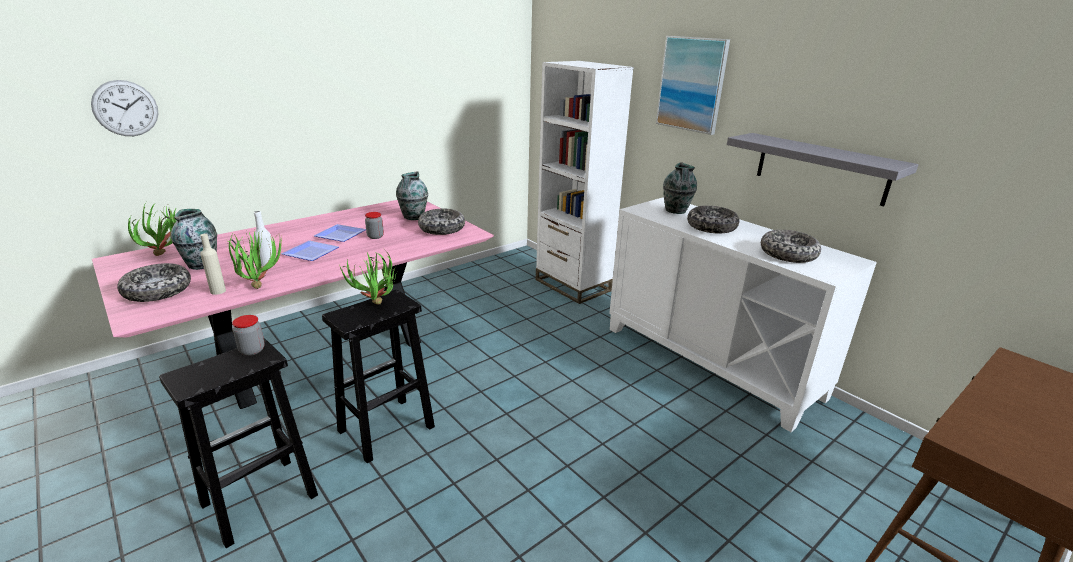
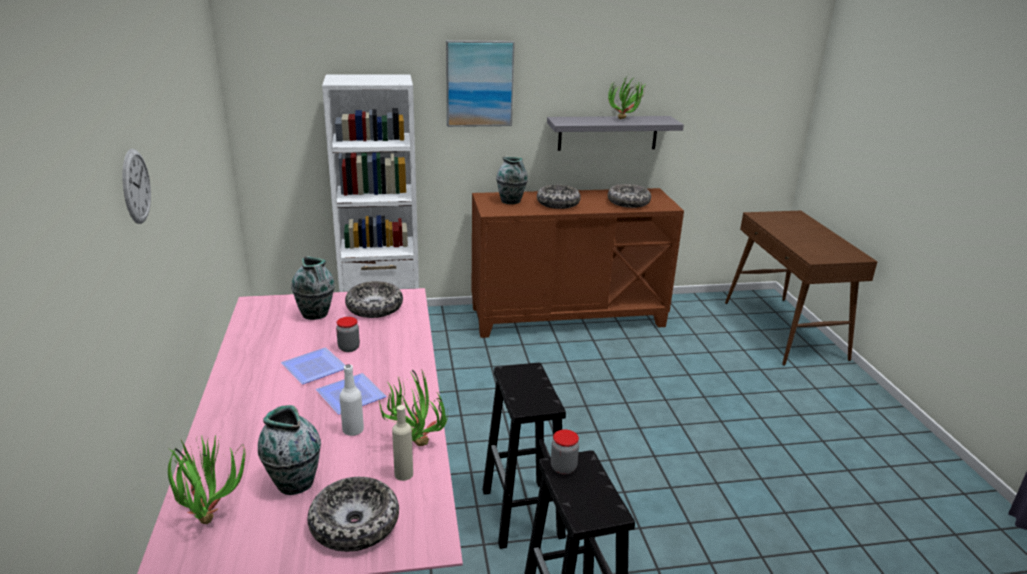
camera: 60 degrees left, 0 degrees up
(125, 108) = (47, 324): wall clock -> wall clock (136, 186)
(376, 307) = (525, 385): potted plant -> potted plant (626, 119)
(710, 361) = (567, 316): white cabinet -> brown cabinet

